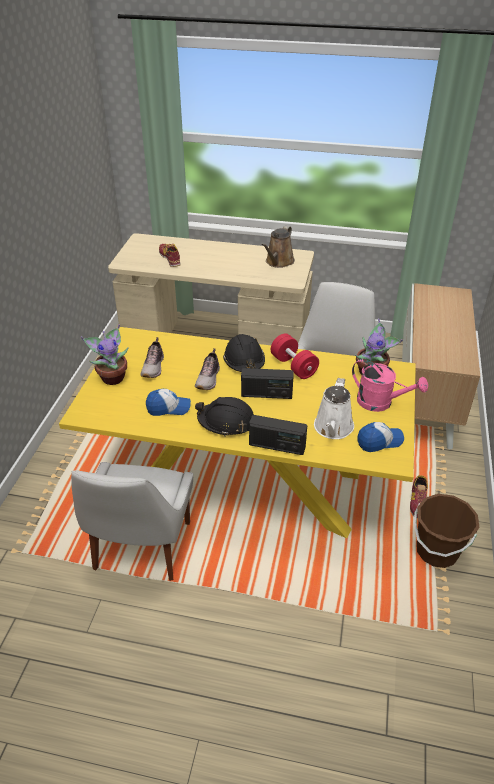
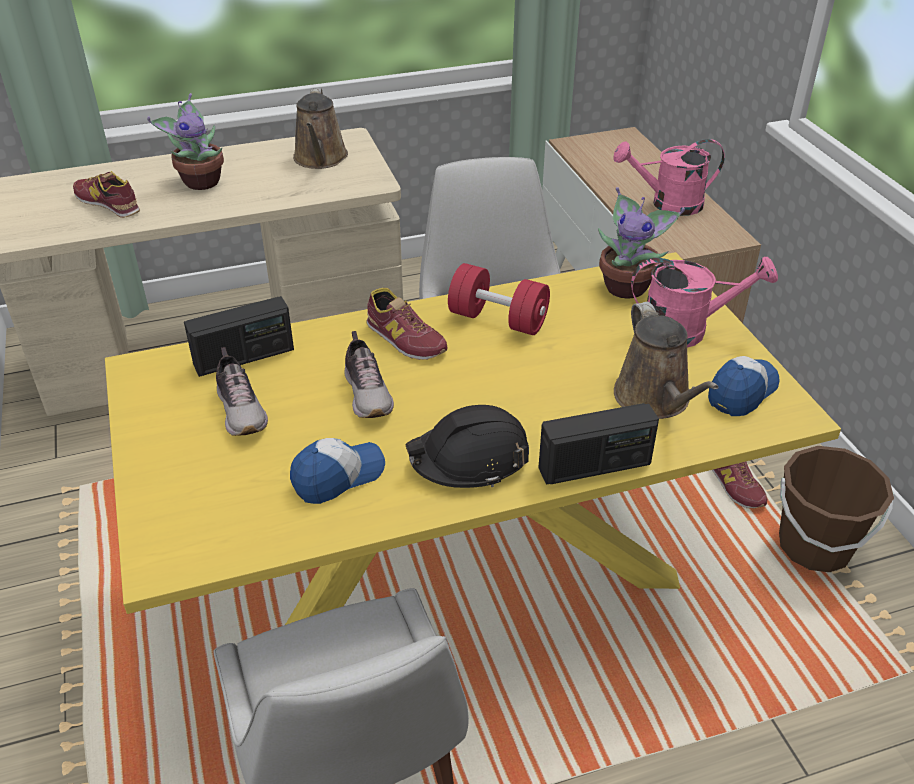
camera: 30 degrees left, 0 degrees up
(112, 377) = (170, 460): potted plant -> potted plant (200, 181)
(244, 360) = (405, 339): black hard hat -> shoe
(266, 394) = (496, 383): radio -> radio (244, 357)
(333, 428) = (655, 399): white watering can -> brown watering can
(447, 338) = (667, 204): none -> pink watering can

